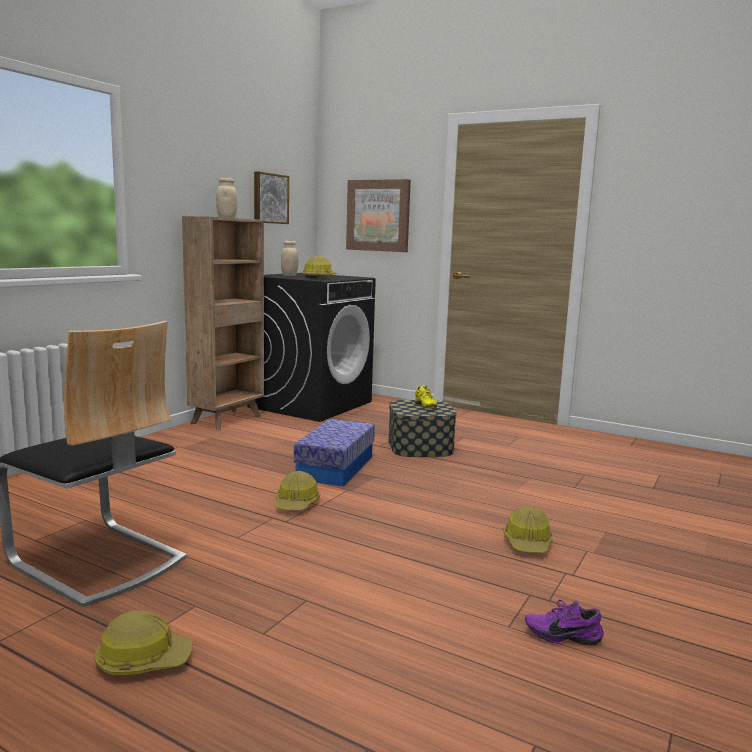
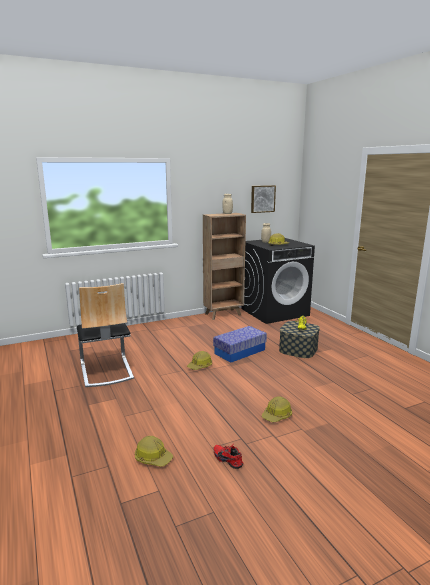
camera: 35 degrees right, 5 degrees up
(143, 660) = (82, 411): hard hat -> hard hat (153, 458)
(378, 215) = (326, 207): picture -> none
(562, 635) = (228, 459): purple shoe -> red shoe

